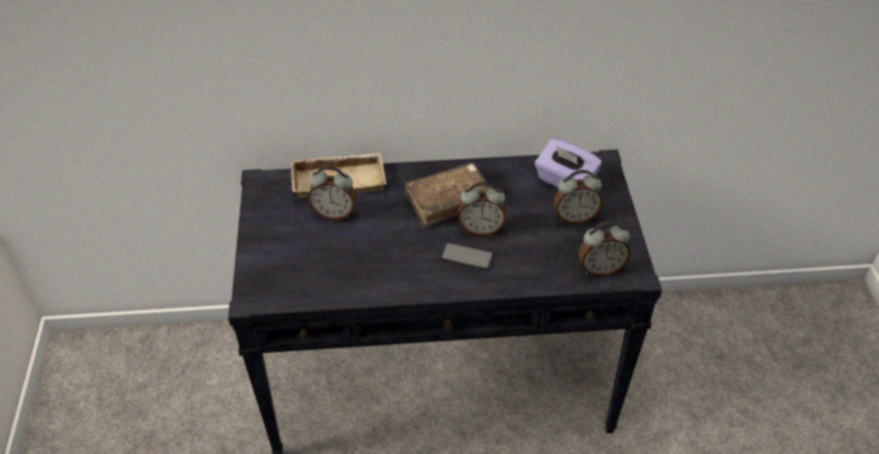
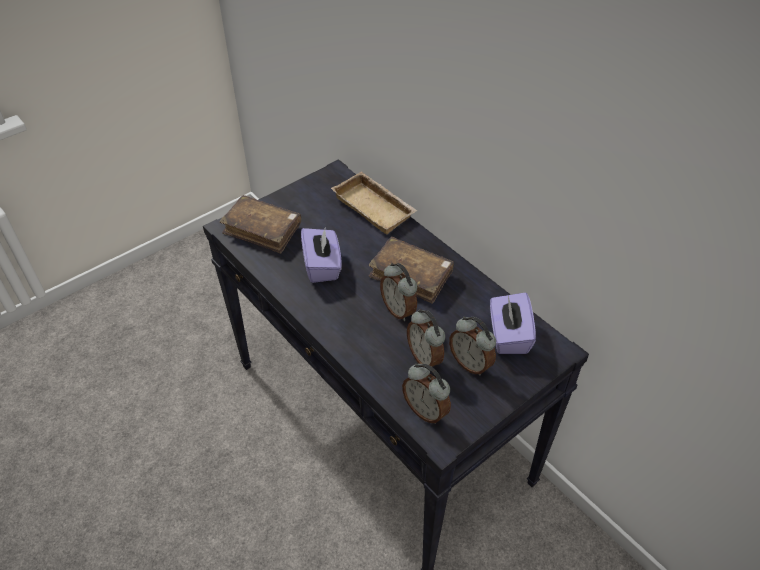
camera: 55 degrees right, 0 degrees up
(286, 273) = (262, 230): none -> brown book
(334, 213) = (339, 223): alarm clock -> alarm clock (425, 357)
(380, 253) = (322, 266): none -> purple tissue box
(467, 257) = (361, 316): phone -> none

